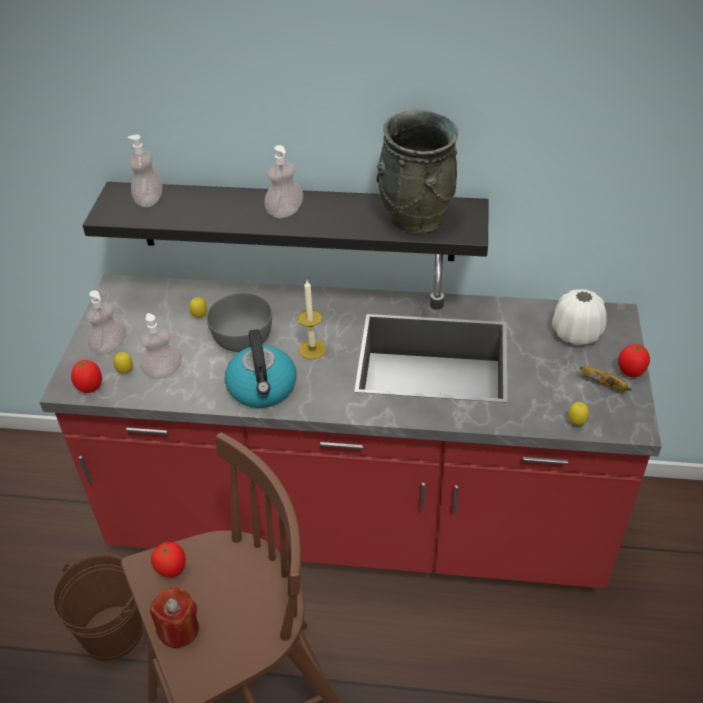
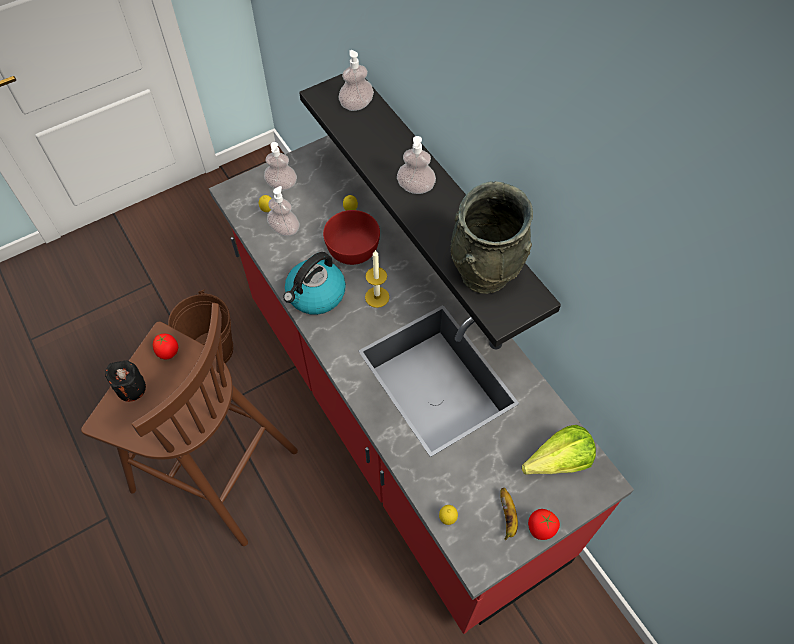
camera: 50 degrees right, 15 degrees up
(90, 388) = (239, 204): tomato -> none
(179, 629) = (131, 388): red candle -> black candle
(241, 337) = (352, 248): grey bowl -> red bowl
(576, 333) = (551, 462): white vase -> lettuce

